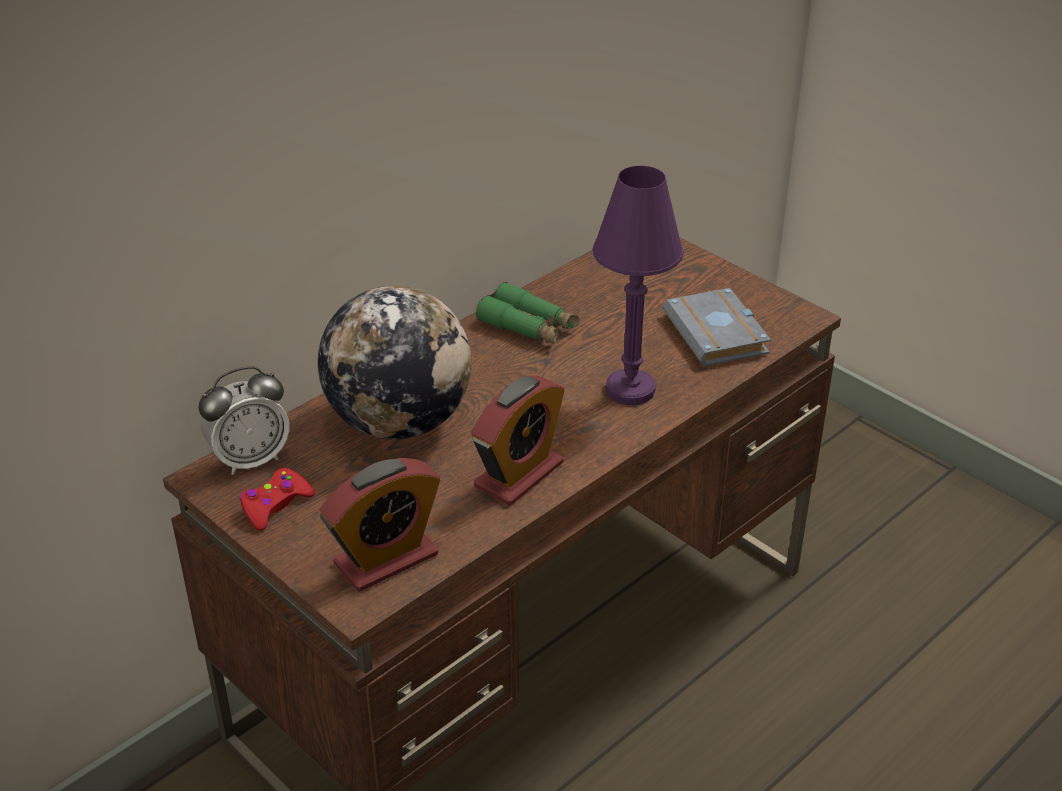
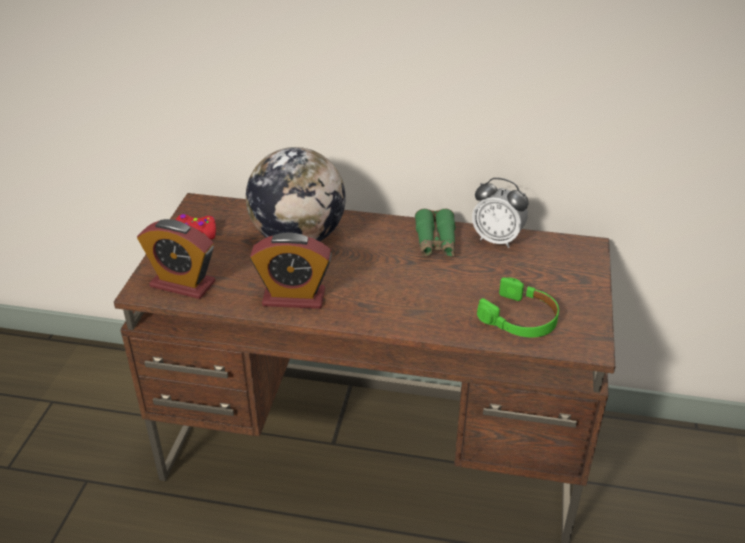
camera: 55 degrees right, 0 degrees up
(250, 459) = (223, 209): alarm clock -> alarm clock (497, 239)
(630, 390) = (418, 305): purple table lamp -> none
(719, 335) = (520, 318): grey book -> green headphones

